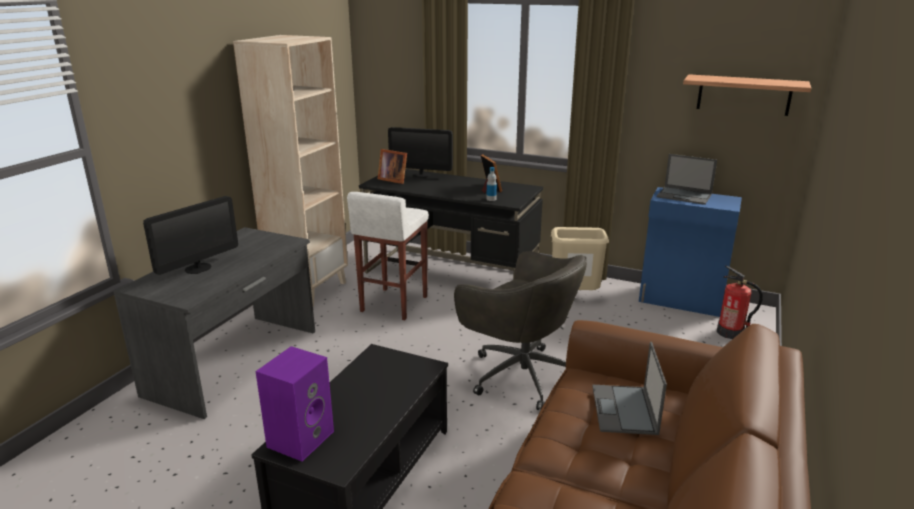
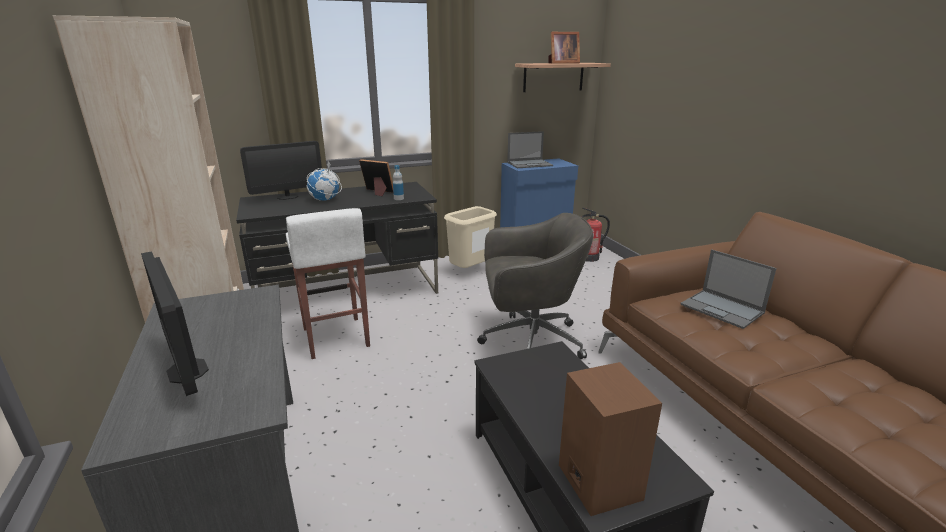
camera: 45 degrees left, 0 degrees up
(198, 268) = (187, 370): monitor -> monitor turned 150 degrees clockwise
(300, 438) = (597, 481): purple speaker -> brown speaker
(393, 180) = (266, 206): picture frame -> picture frame (562, 63)
(439, 185) = (325, 200): none -> globe

